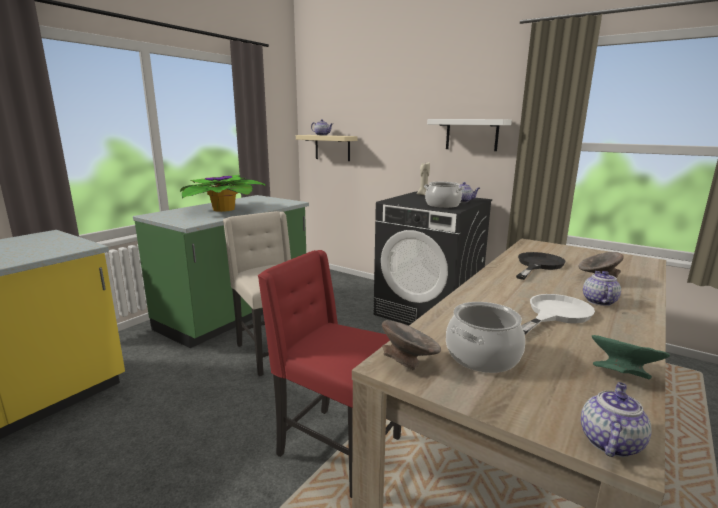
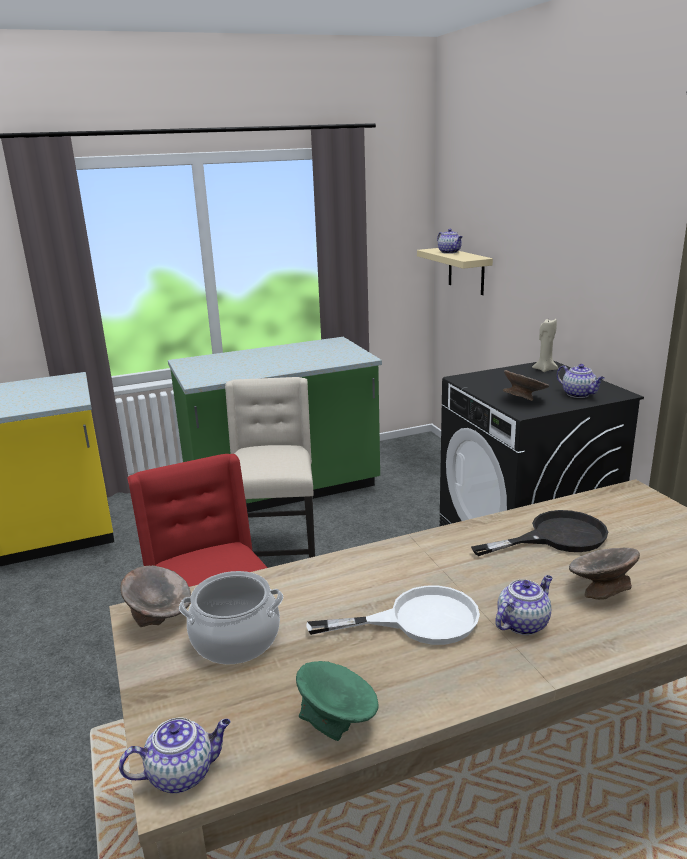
camera: 35 degrees right, 5 degrees up
(222, 209) = (263, 360): potted plant -> none
(442, 205) = (524, 400): cooking pot -> grey bowl
(471, 134) = (626, 280): white shelf -> none

